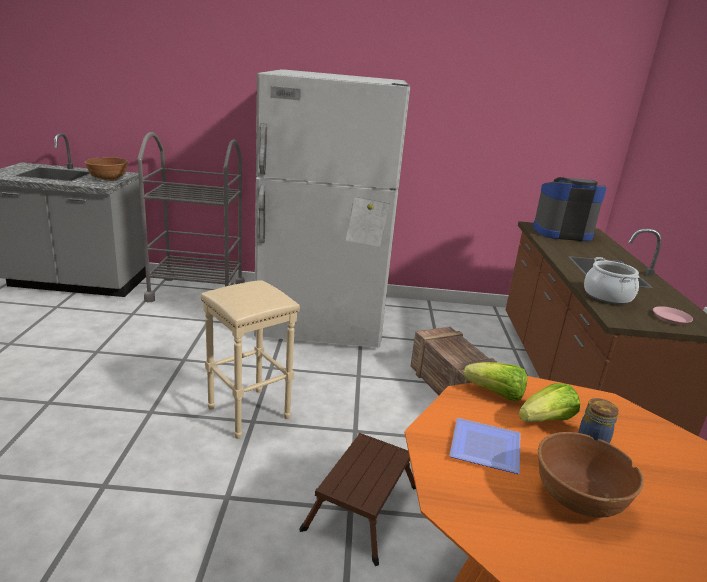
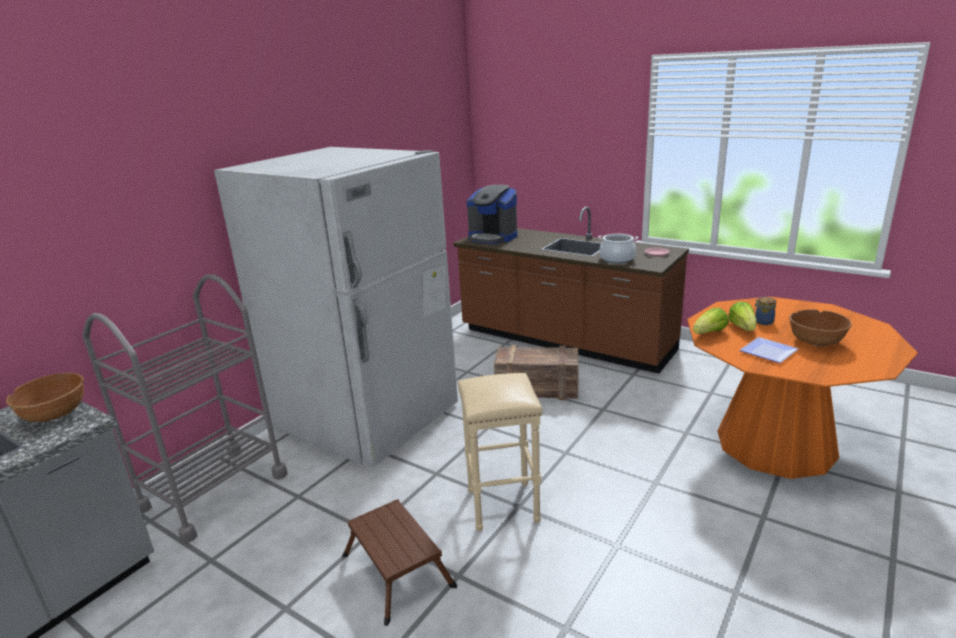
camera: 55 degrees left, 0 degrees up
(362, 507) = (656, 475): brown step ladder -> brown step ladder (397, 570)
(561, 233) = (493, 237): coffee machine -> coffee machine turned 90 degrees counterclockwise

